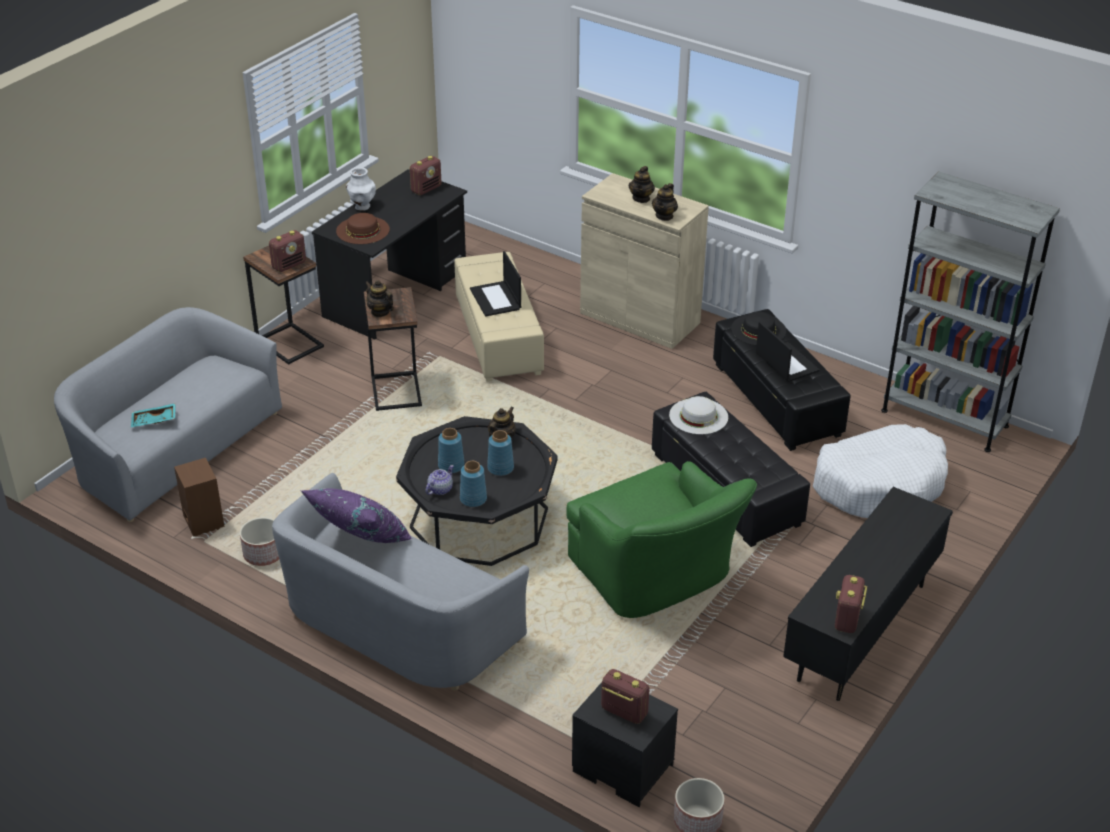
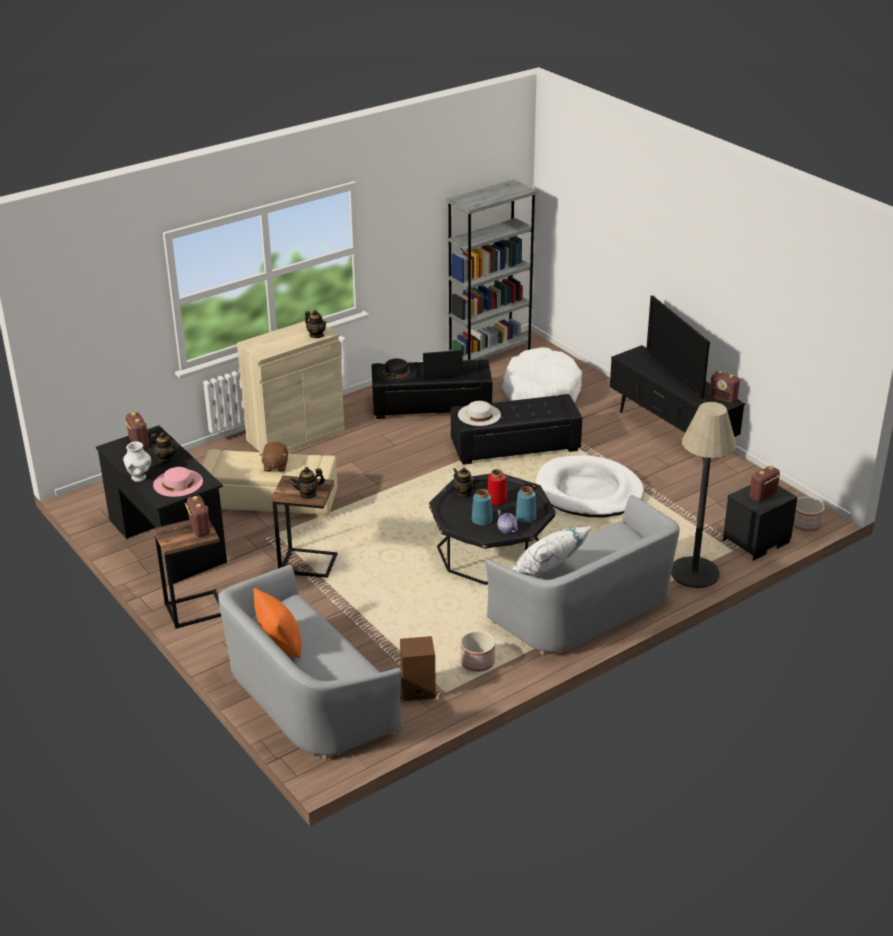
camera: 70 degrees left, 5 degrees down
(154, 421) = (334, 659): turquoise tray -> none
(172, 381) = (280, 643): none -> orange pillow
(359, 541) = (549, 573): purple pillow -> white pillow
(362, 230) = (178, 483): brown hat -> pink hat
(496, 299) = (275, 466): laptop -> brown plush toy
(500, 468) = (496, 500): blue vase -> red vase
(515, 712) = (694, 573): none -> floor lamp
(641, 198) = (284, 338): teapot -> teapot (165, 459)
(656, 577) = (589, 492): green armchair -> white dog bed
(875, 560) = (675, 378): none -> television

